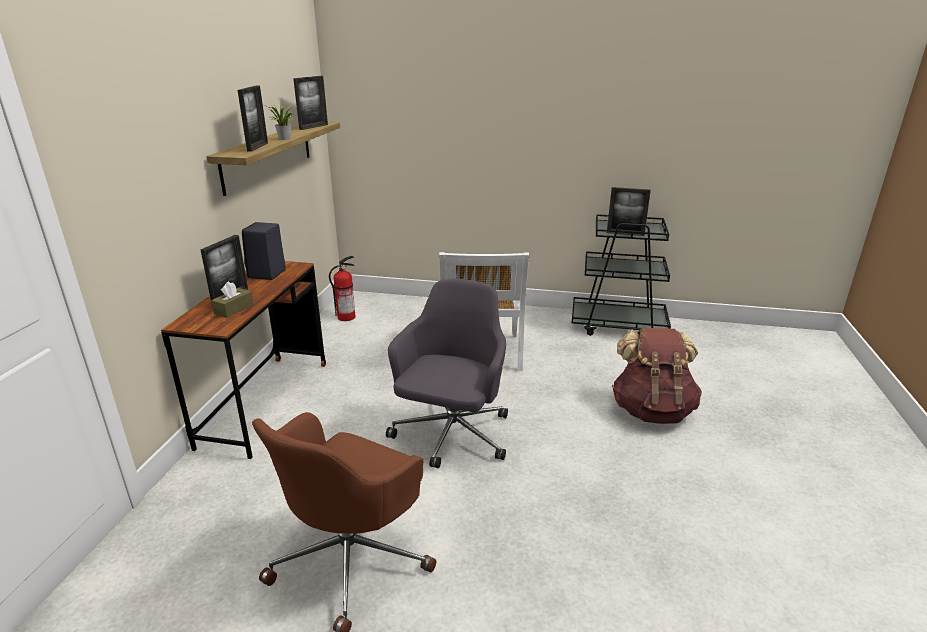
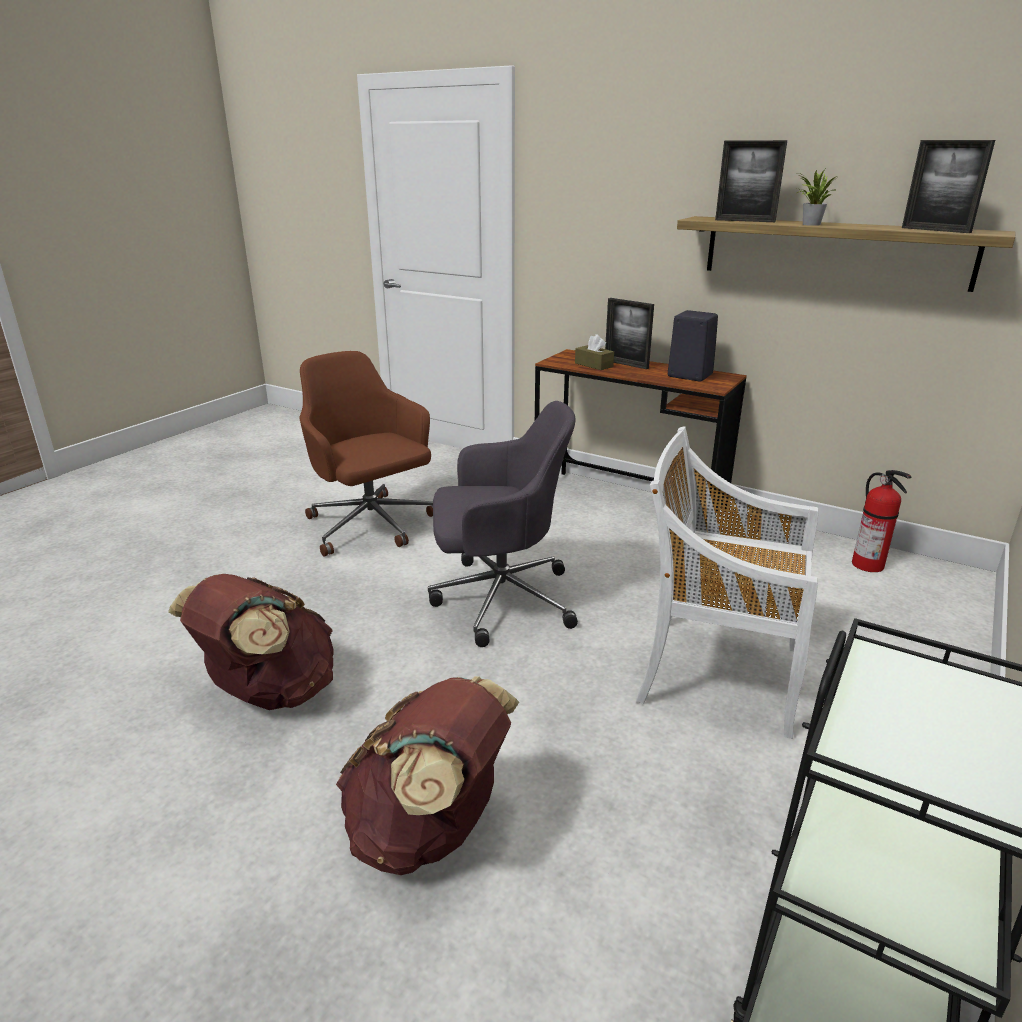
camera: 110 degrees right, 0 degrees up
(451, 435) = (499, 599): grey office chair -> grey office chair turned 45 degrees counterclockwise
(625, 233) = (873, 696): picture frame -> none
(627, 507) = (270, 693): none -> brown backpack

